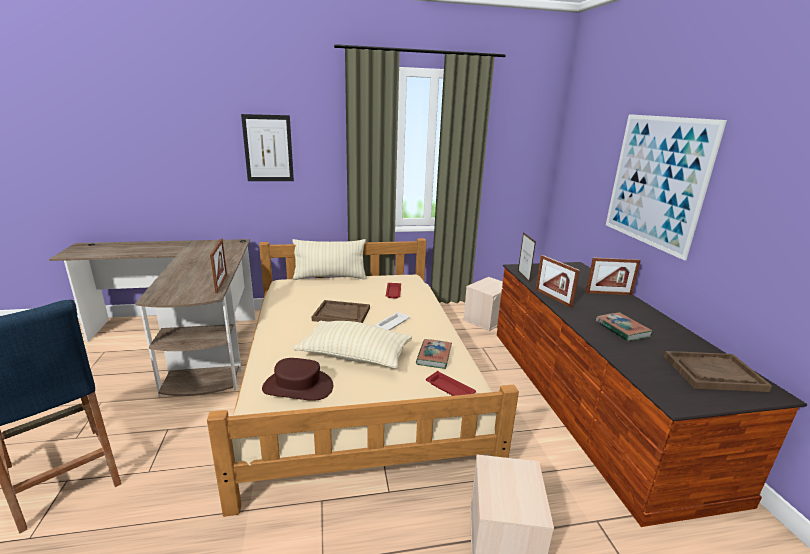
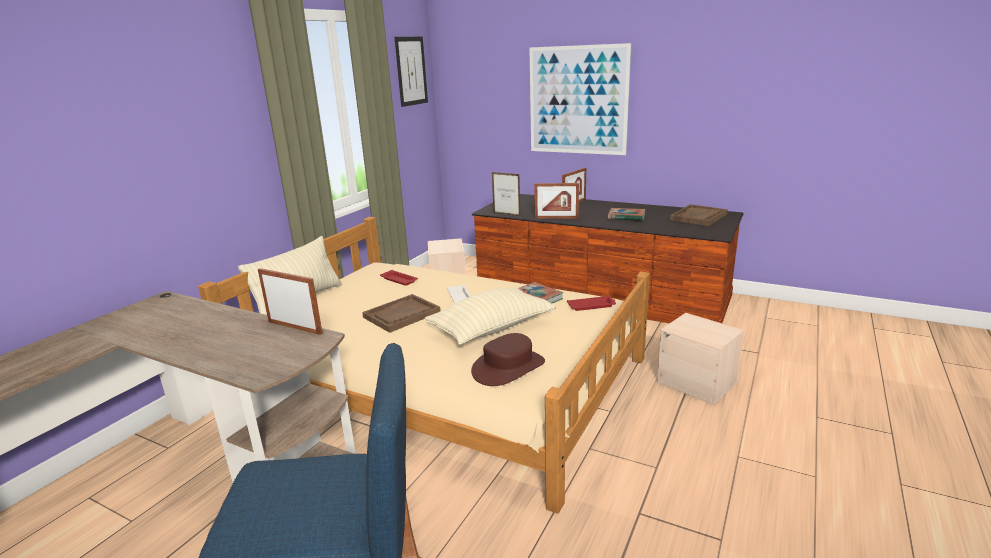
camera: 50 degrees left, 0 degrees up
(268, 148) = (161, 140): picture -> picture (411, 71)

